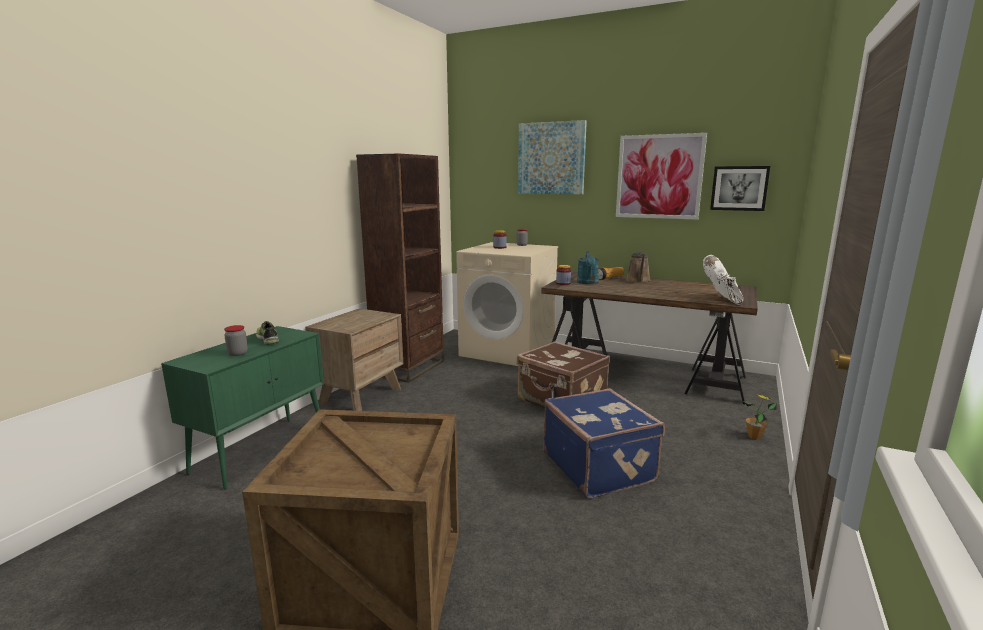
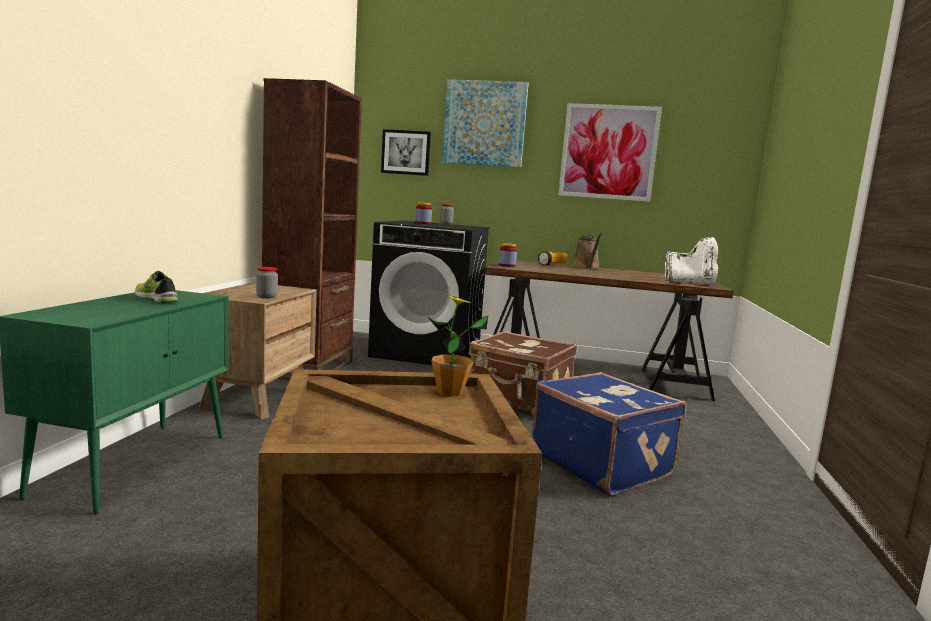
camera: 15 degrees left, 5 degrees down
(238, 353) = (122, 310): jar -> jar (266, 297)
(508, 351) = (427, 352): beige washing machine -> black washing machine
(588, 283) = (534, 266): turquoise watering can -> none
(722, 299) = (690, 283): white boot -> white boot turned 105 degrees clockwise
(739, 188) = (693, 169): picture -> picture (406, 152)
(754, 436) = (743, 429): potted plant -> potted plant (449, 392)

